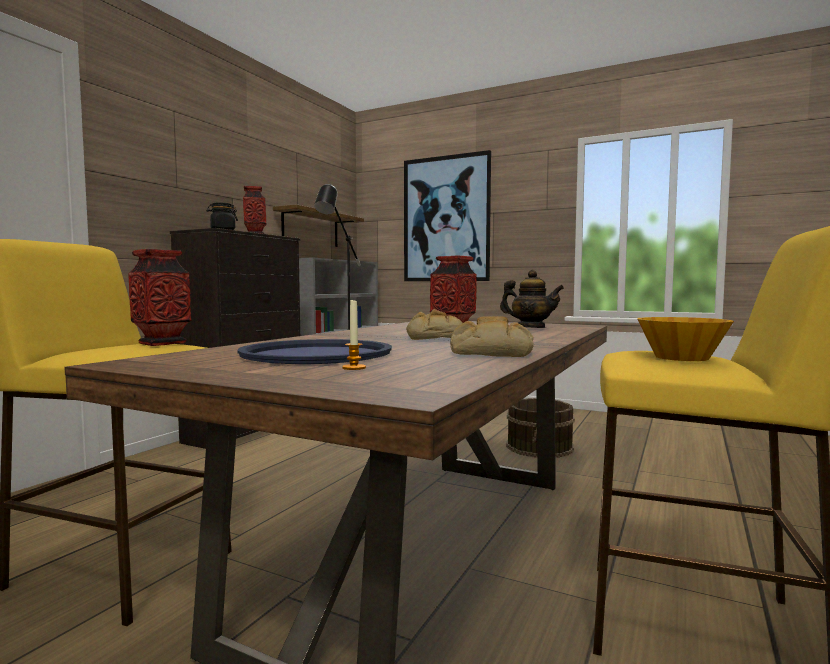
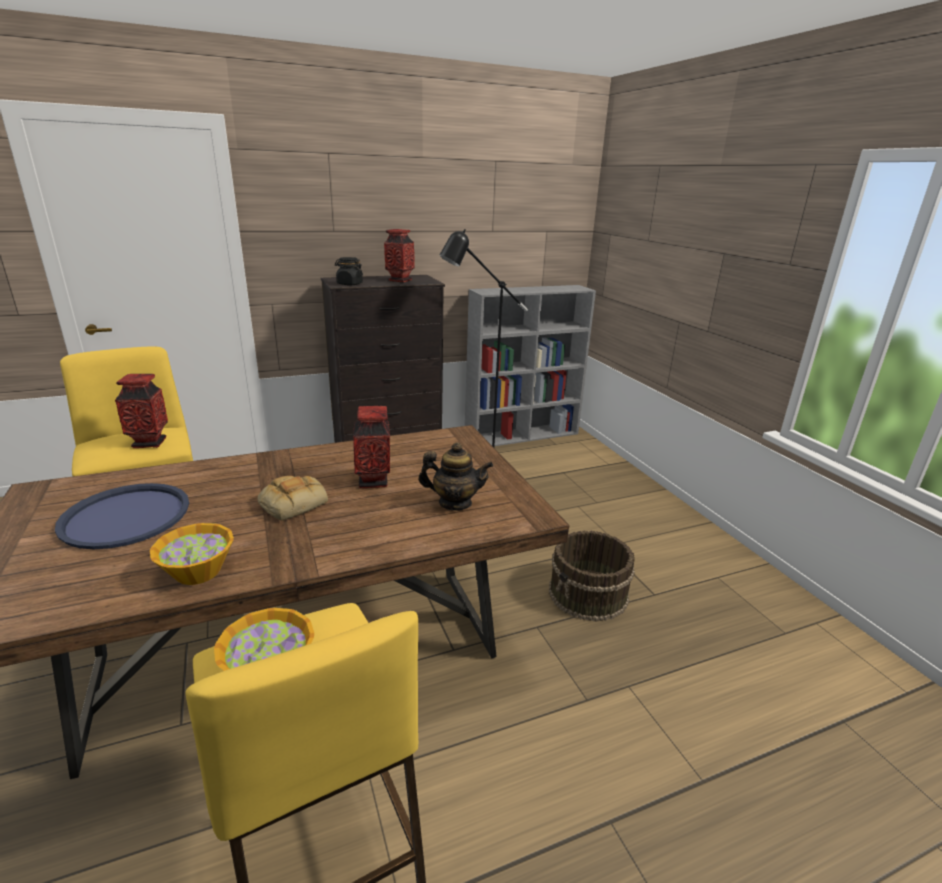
camera: 40 degrees right, 20 degrees up
(310, 228) = (510, 250): shelf -> none
(354, 368) = (59, 562): candle -> none
(446, 219) = (671, 250): picture -> none
(490, 353) = (197, 571): bread -> bowl
(531, 328) = (455, 503): teapot -> teapot turned 60 degrees counterclockwise

